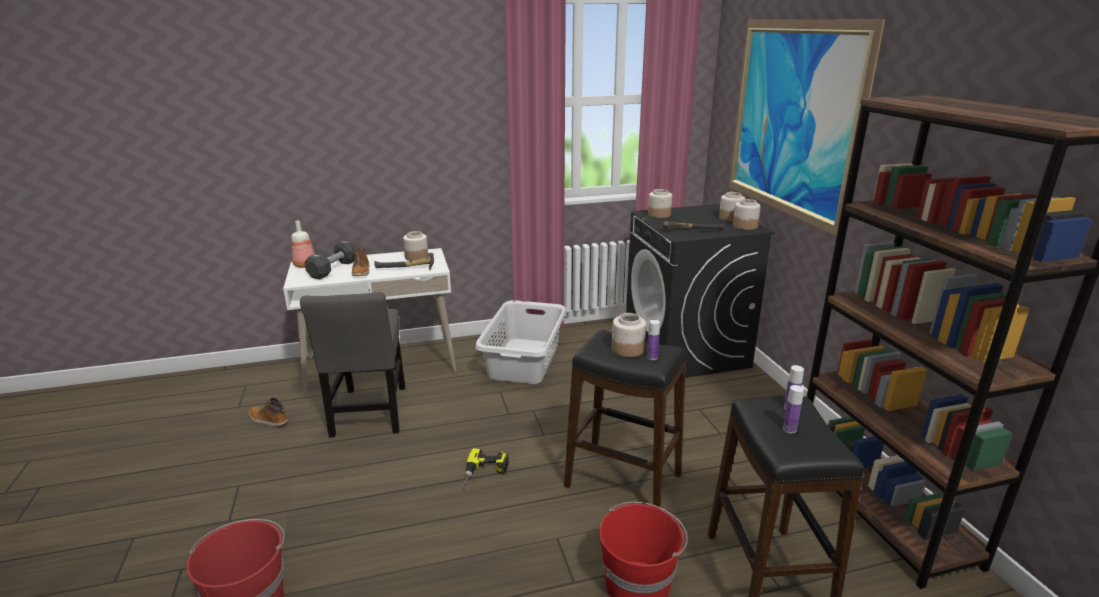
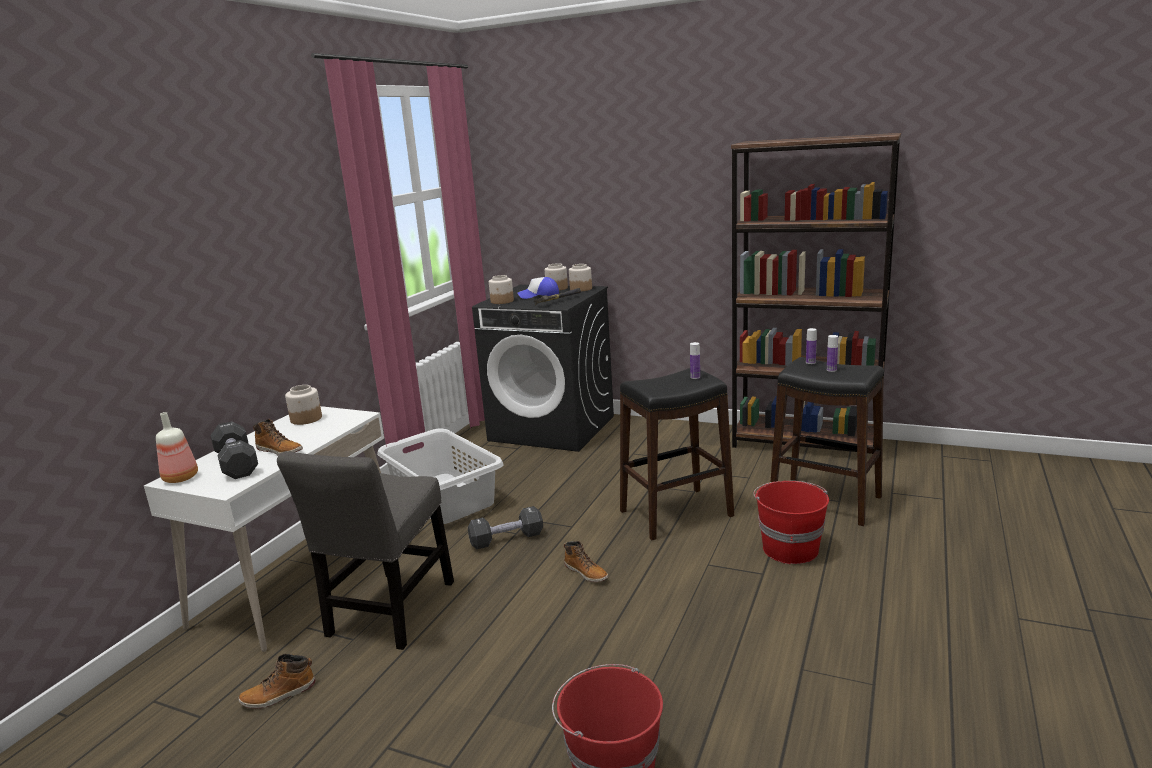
camera: 50 degrees left, 5 degrees down
(369, 414) = (389, 613): grey chair -> grey chair turned 75 degrees clockwise
(407, 269) = (328, 428): hammer -> none
(484, 474) = (586, 572): power drill -> boot
(496, 414) = (507, 539): none -> black dumbbell
(627, 349) = (670, 381): jar -> none
(698, 219) = (539, 295): none -> cap
(792, 119) = (600, 186): picture -> none

